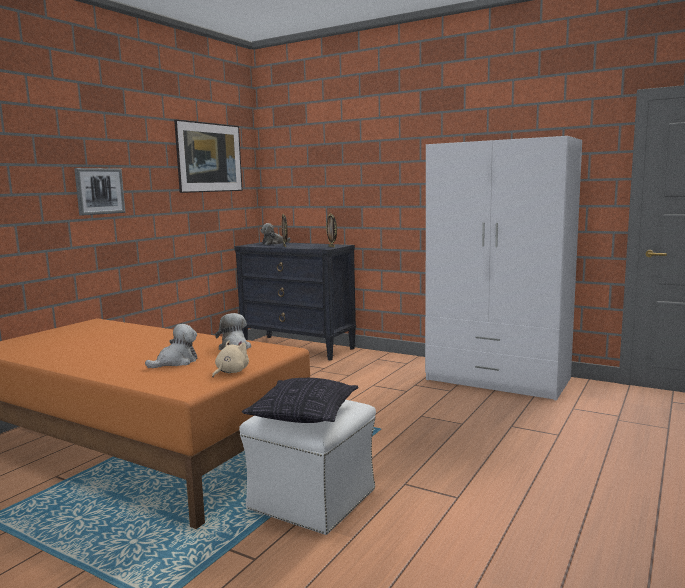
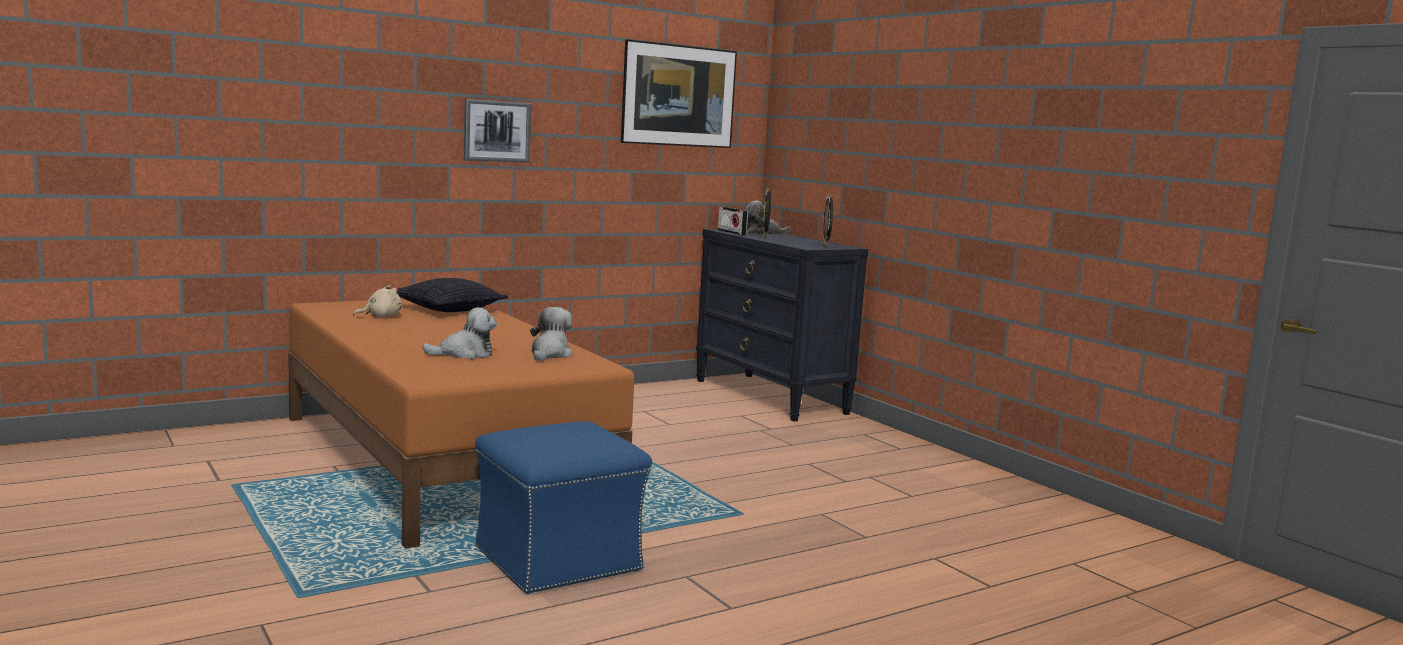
camera: 25 degrees right, 0 degrees up
(230, 372) = (500, 374): beige plush toy -> beige plush toy (381, 316)
(258, 246) = (732, 232): none -> radio
(304, 415) = (546, 441): pillow -> pillow (449, 309)
(313, 498) = (559, 559): white ottoman -> blue ottoman
(498, 379) = (1012, 500): white wardrobe -> none

